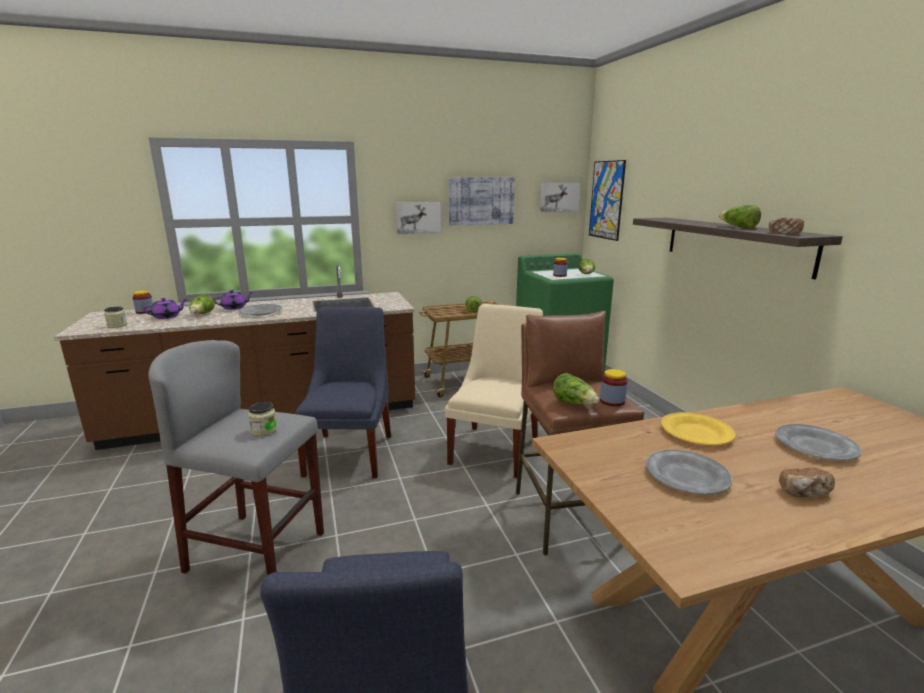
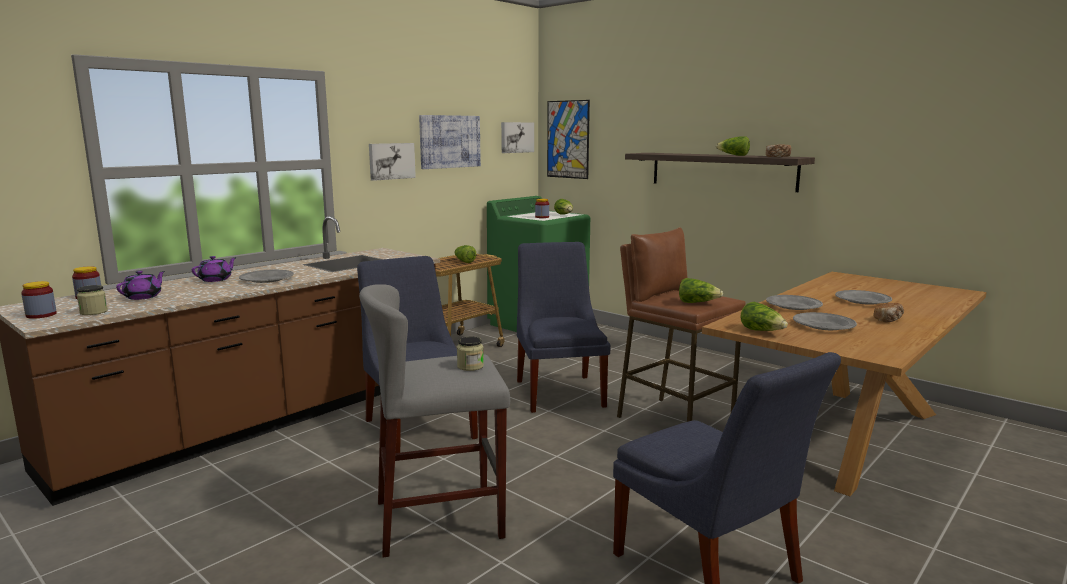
camera: 30 degrees left, 5 degrees down
(202, 314) = (190, 289): lettuce -> lettuce (762, 331)
(496, 448) = (559, 391): beige chair -> blue chair
(612, 401) = (719, 298): jar -> jar (41, 315)
(696, 432) = (793, 306): yellow plate -> grey plate

